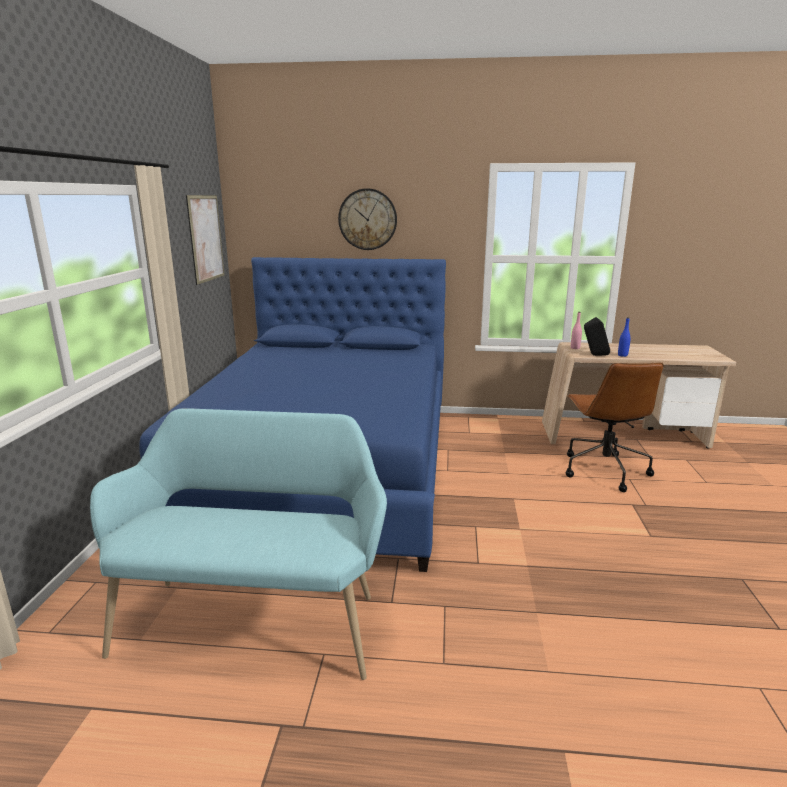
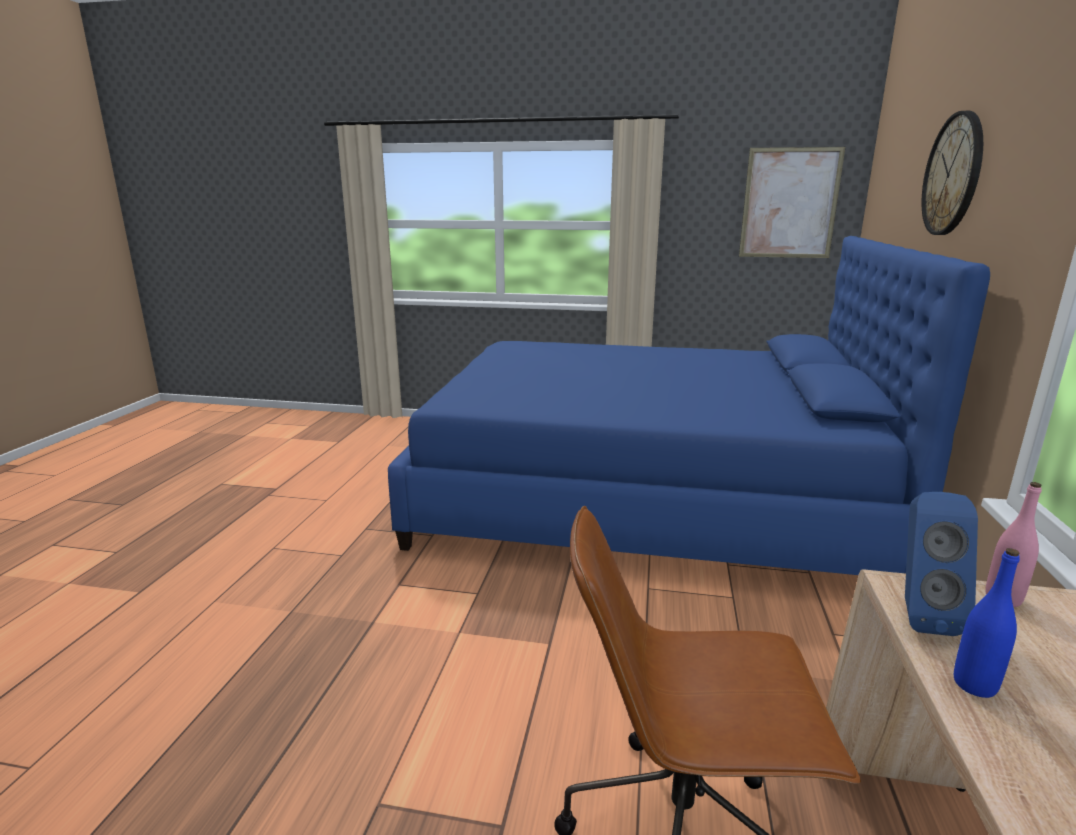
camera: 95 degrees right, 0 degrees up
(254, 618) = (383, 475): turquoise bench -> none
(594, 355) = (918, 615): black speaker -> blue speaker

